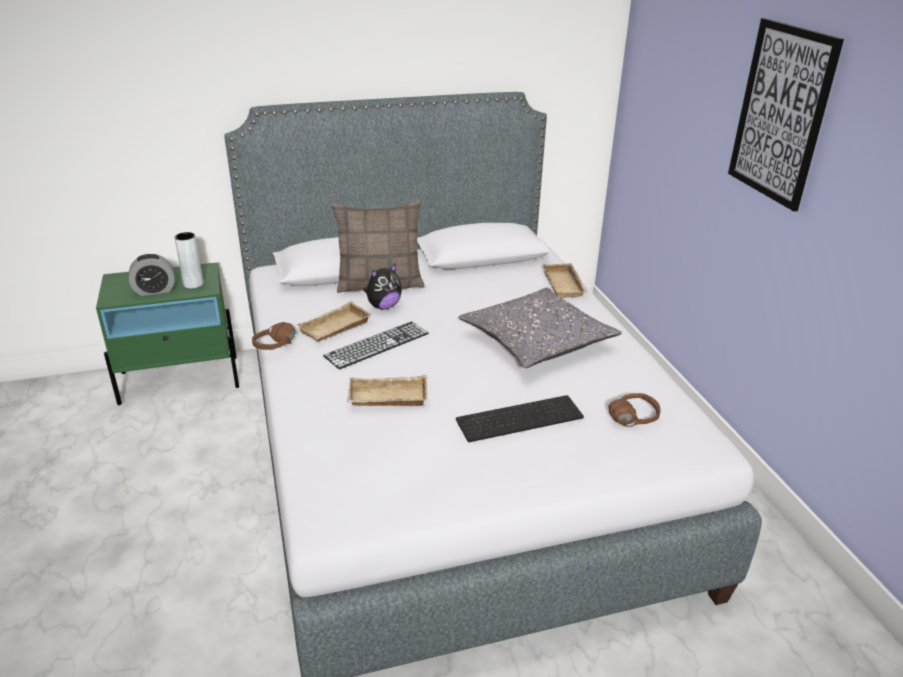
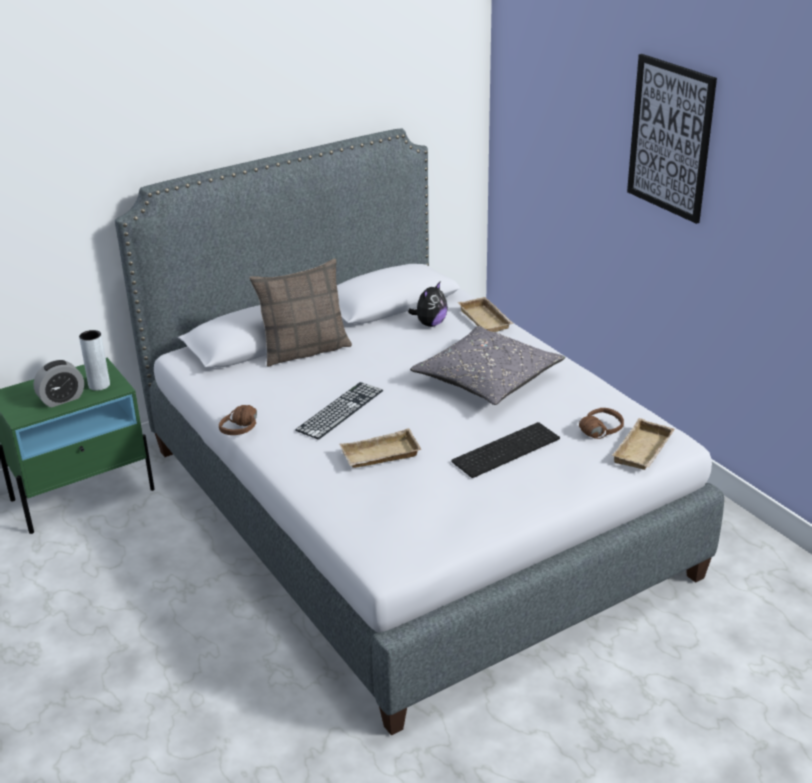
camera: 15 degrees left, 0 degrees up
(335, 328) = (289, 402): beige tray -> beige tray (644, 451)
(383, 306) = (322, 372): plush toy -> plush toy (430, 324)

